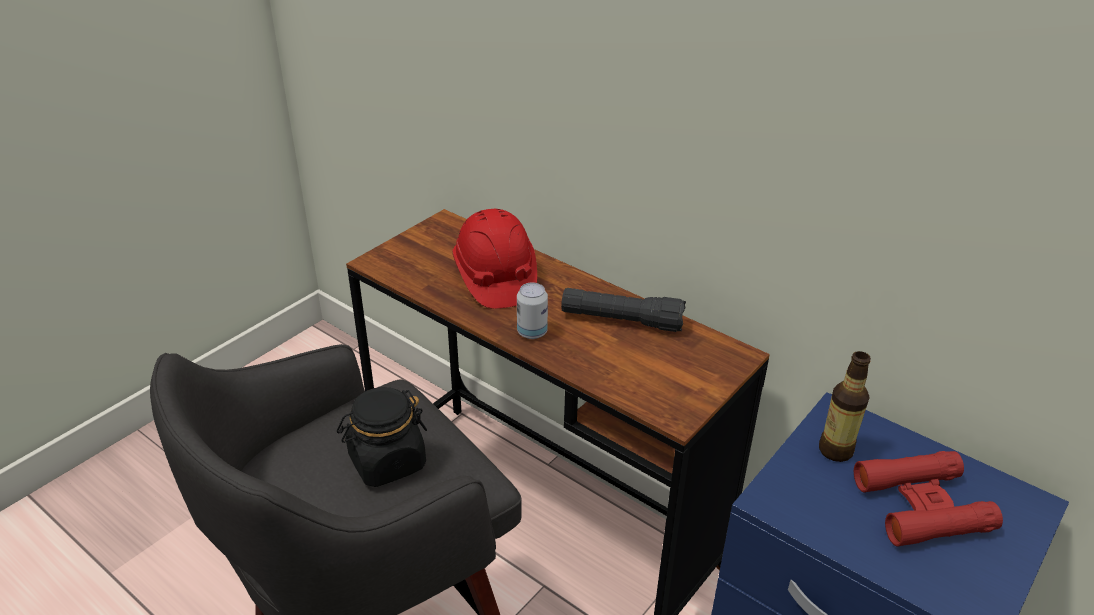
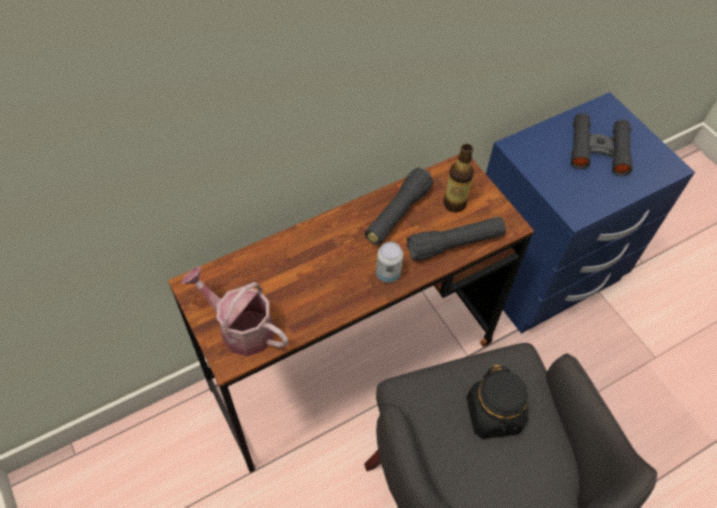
camera: 70 degrees left, 20 degrees up
(412, 258) = (241, 328): none -> watering can
(495, 278) = (304, 275): red hard hat -> none
(609, 374) = (455, 244): none -> black flashlight
(835, 450) = (546, 163): bottle -> bottle (454, 204)
(921, 506) = (598, 149): red binoculars -> black binoculars

